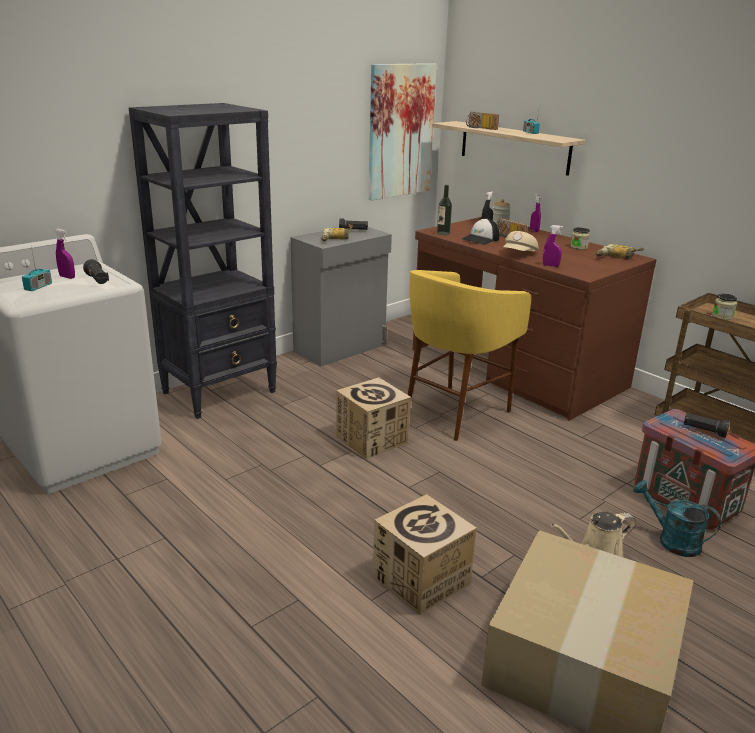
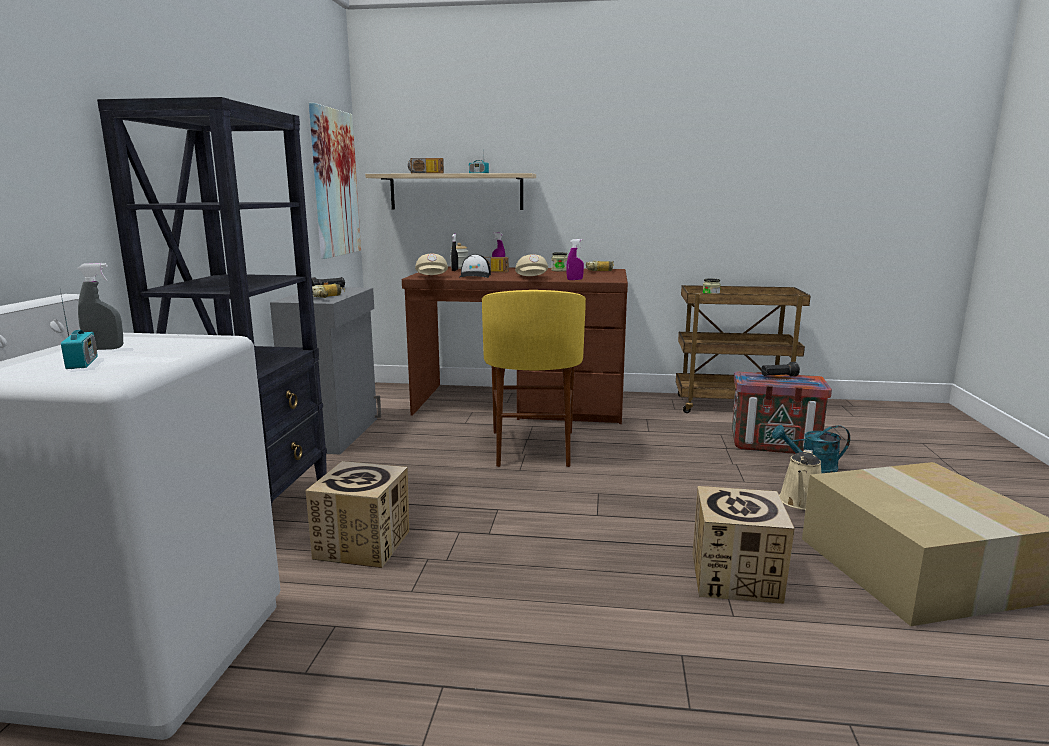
camera: 40 degrees left, 10 degrees down
(67, 277) = (105, 349): purple spray bottle -> grey spray bottle
(97, 280) = (170, 343): black flashlight -> none
(372, 439) = (499, 493): cardboard box -> cardboard box (363, 544)
(443, 233) = (432, 277): bottle -> beige cap

